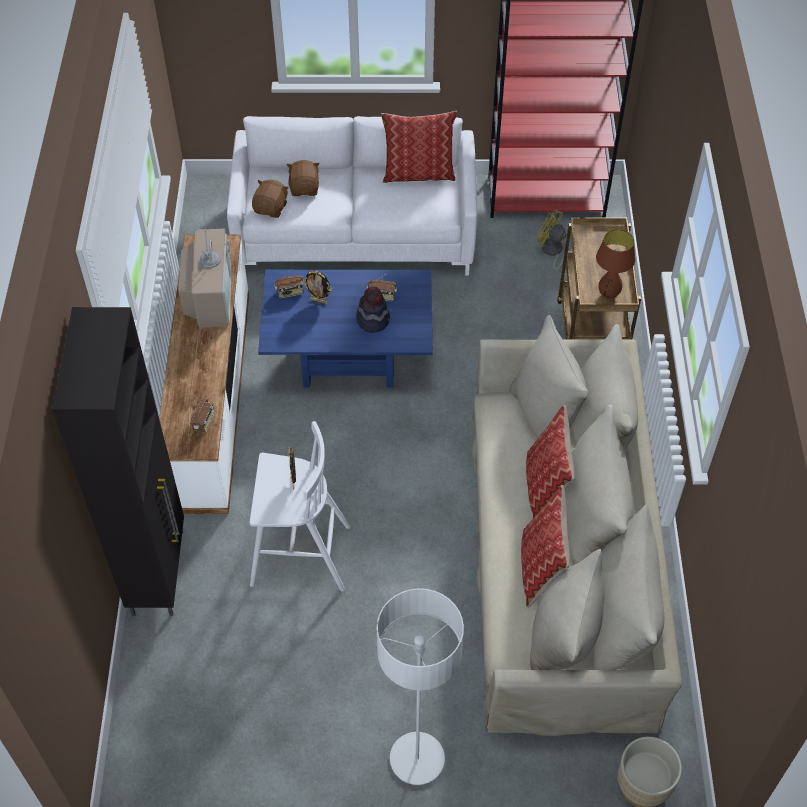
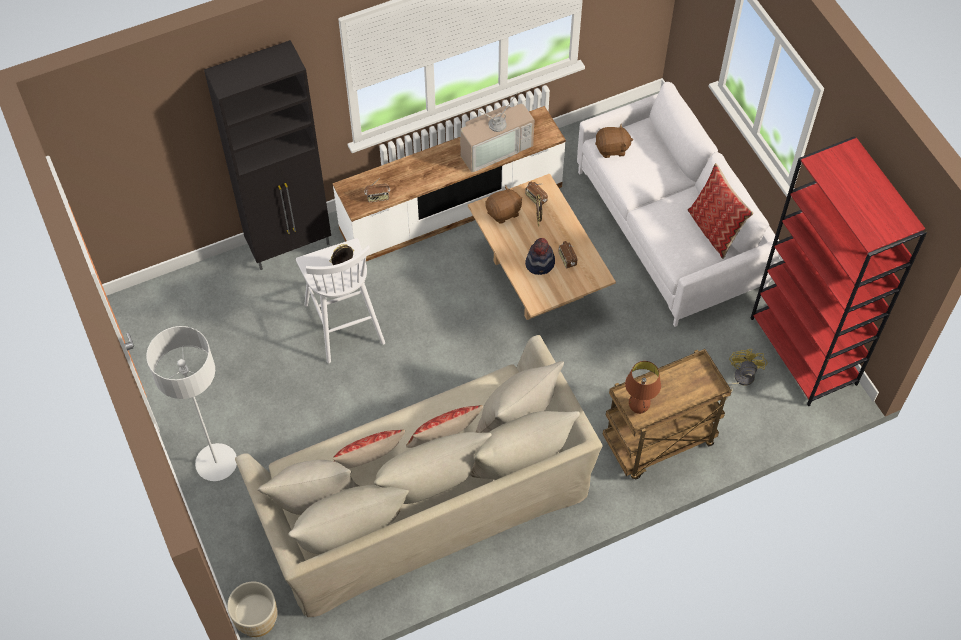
camera: 65 degrees right, 5 degrees up
(304, 188) = (647, 161): brown plush toy -> brown plush toy (504, 212)
(349, 358) = (538, 279): blue coffee table -> beige coffee table

